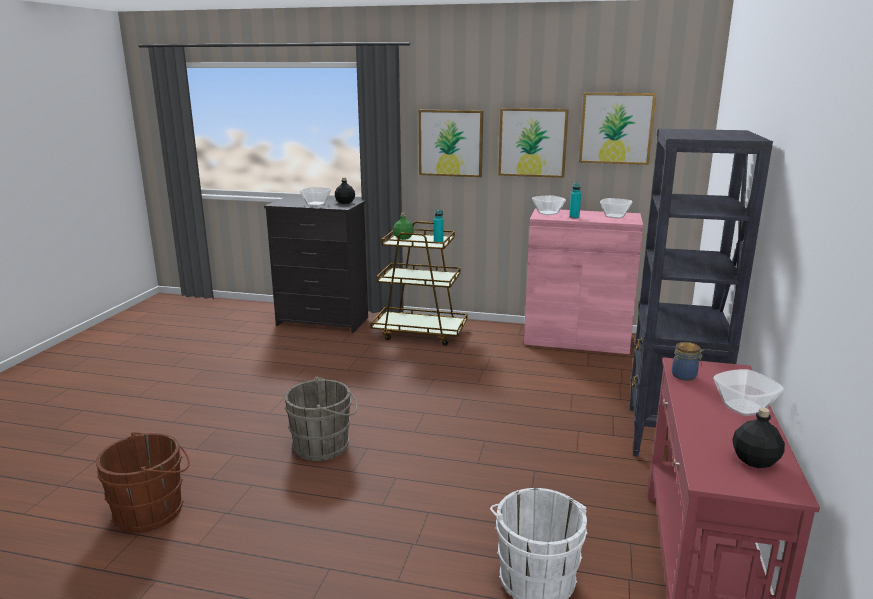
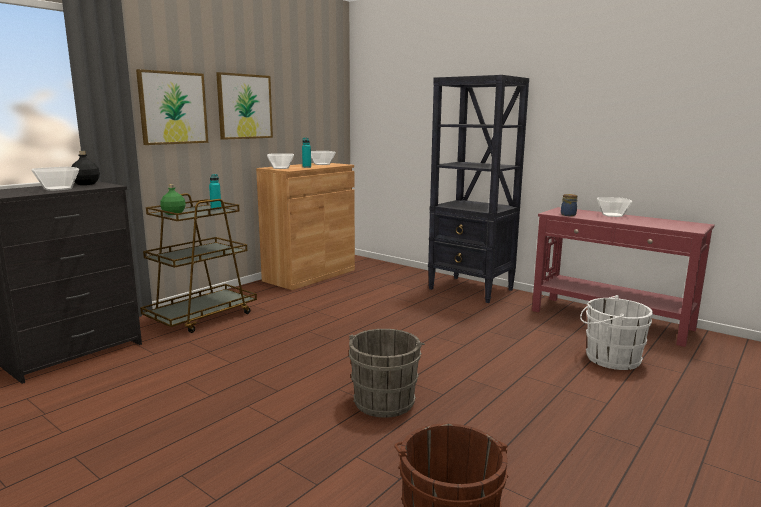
camera: 65 degrees left, 5 degrees down
(576, 339) = (309, 275): pink cabinet -> brown cabinet
(616, 128) = (299, 94): picture -> none
(754, 460) = (672, 223): black bottle -> none

